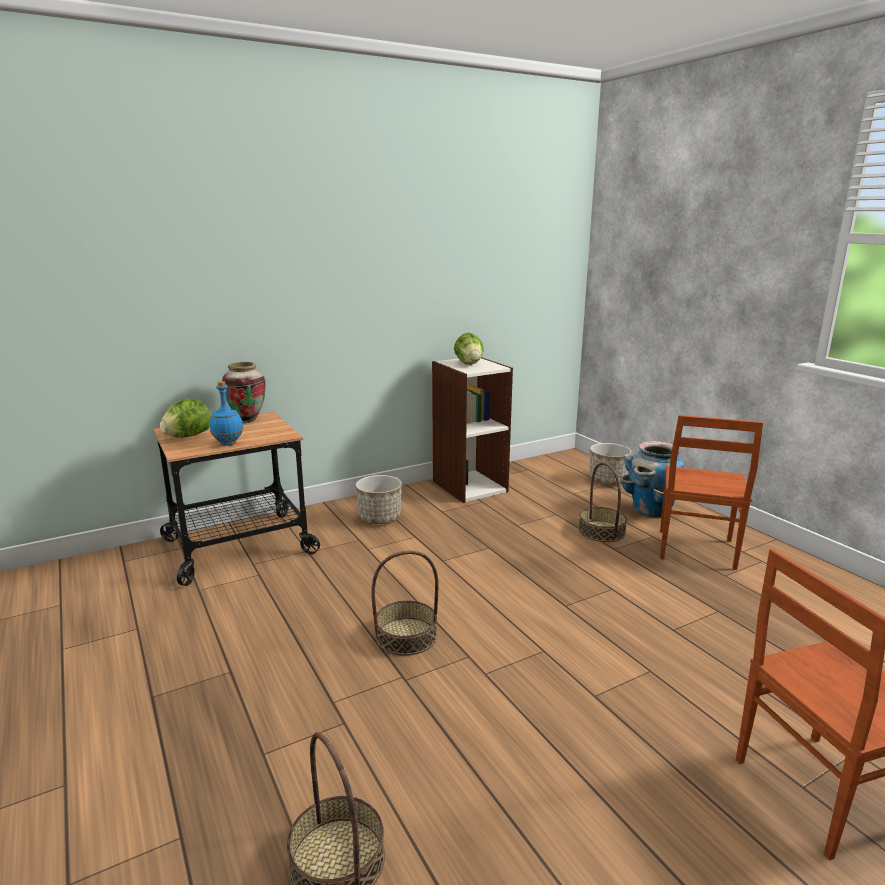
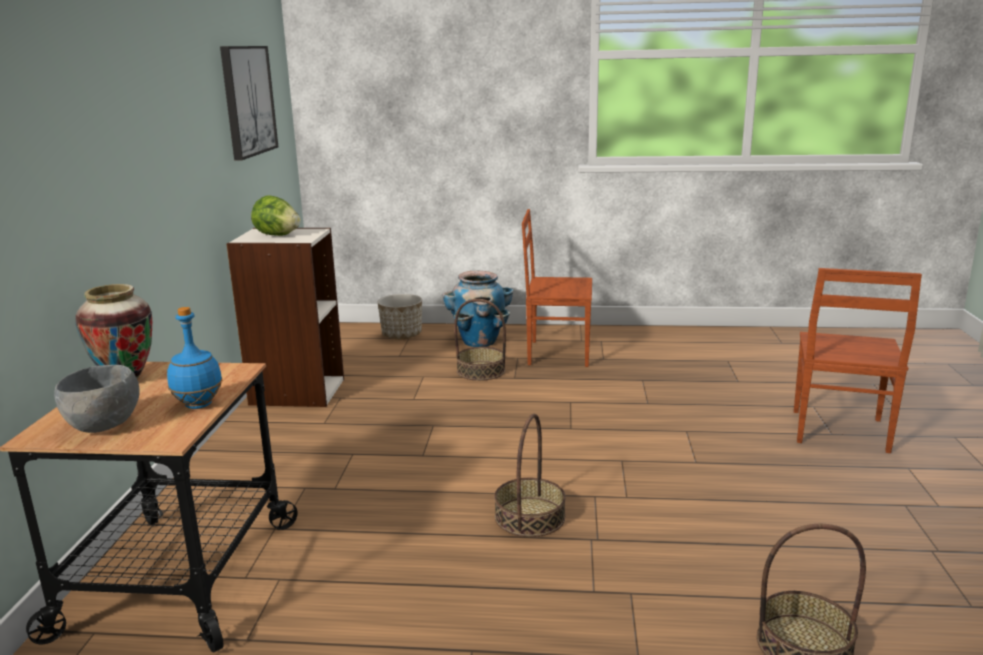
camera: 55 degrees left, 0 degrees up
(188, 436) = (105, 426): lettuce -> grey bowl
(380, 518) = (278, 460): planter -> none
(505, 259) = (247, 101): none -> picture
(695, 550) = (557, 353): brown chair -> brown chair turned 135 degrees clockwise

